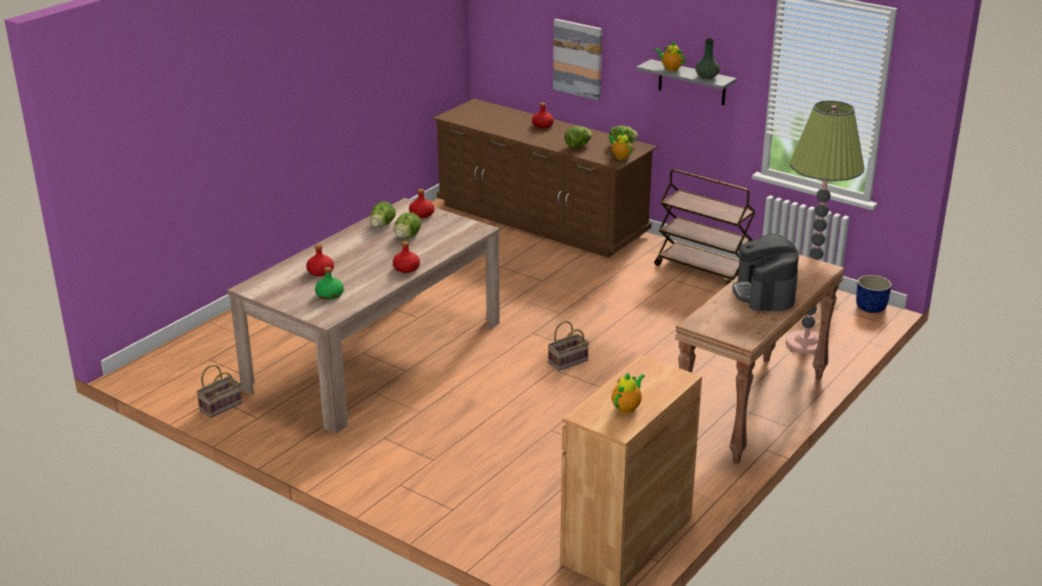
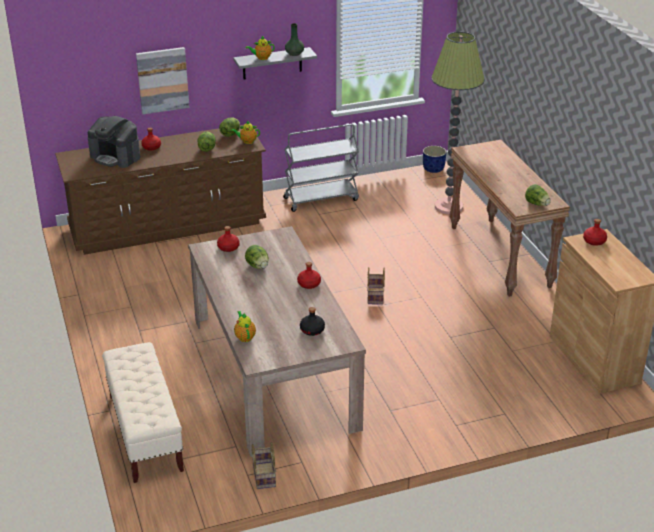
camera: 55 degrees left, 5 degrees up
(227, 330) = (145, 433): none -> beige bench
(320, 272) = (269, 322): red bottle -> red bottle (594, 241)
(330, 295) = (312, 330): green bottle -> black bottle
(382, 225) = (224, 270): lettuce -> lettuce (537, 204)
(627, 407) = (622, 265): teapot -> teapot (244, 337)
(703, 270) = (321, 199): brown cart -> grey cart
(764, 293) = (506, 174): coffee machine -> coffee machine (116, 157)

